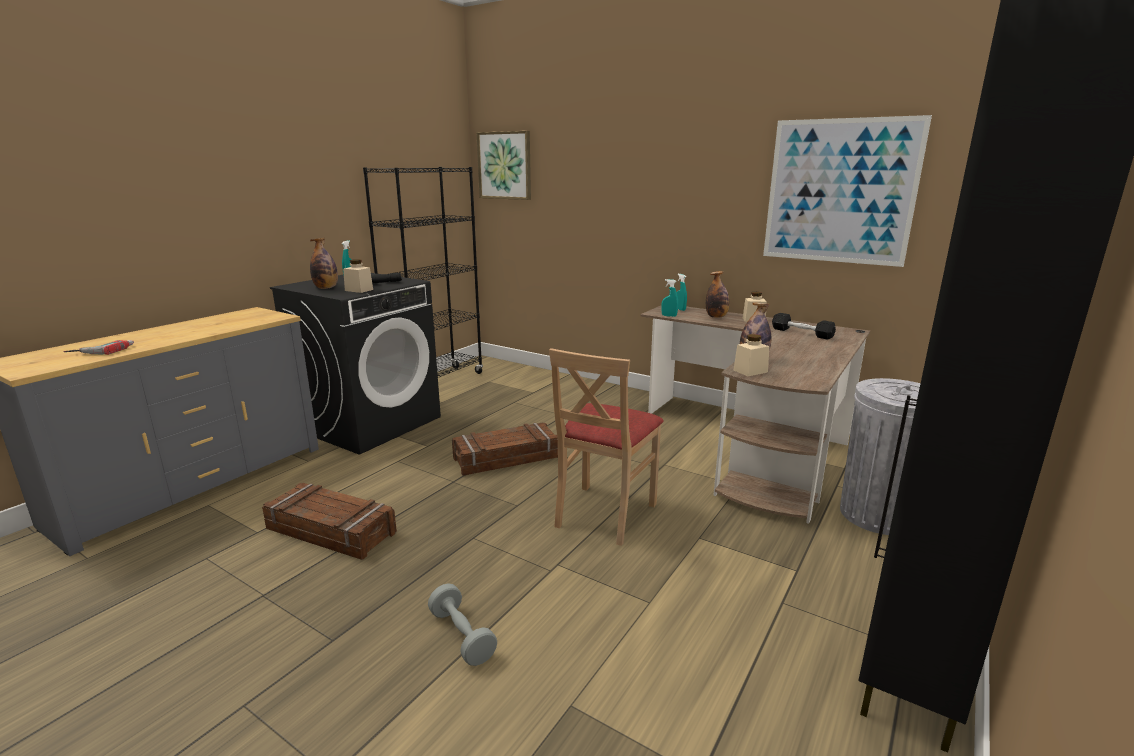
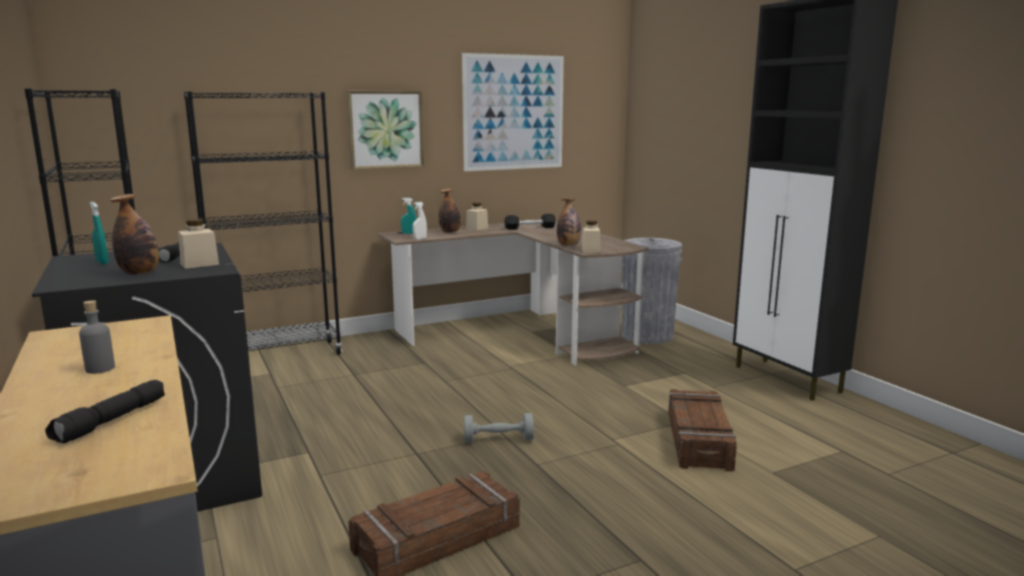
camera: 60 degrees left, 5 degrees down
(102, 350) = (111, 421): power drill -> black flashlight
(189, 330) = (100, 369): none -> grey bottle
(462, 636) = (676, 496): grey dumbbell -> grey dumbbell (498, 440)
(505, 165) = (119, 90): picture -> picture (385, 129)
(506, 458) = (405, 419): crate -> crate (699, 440)
(563, 384) = (278, 356): none -> black bookcase
(604, 514) = (558, 405): beige chair -> none
(669, 316) = (420, 239): turquoise spray bottle -> white spray bottle

